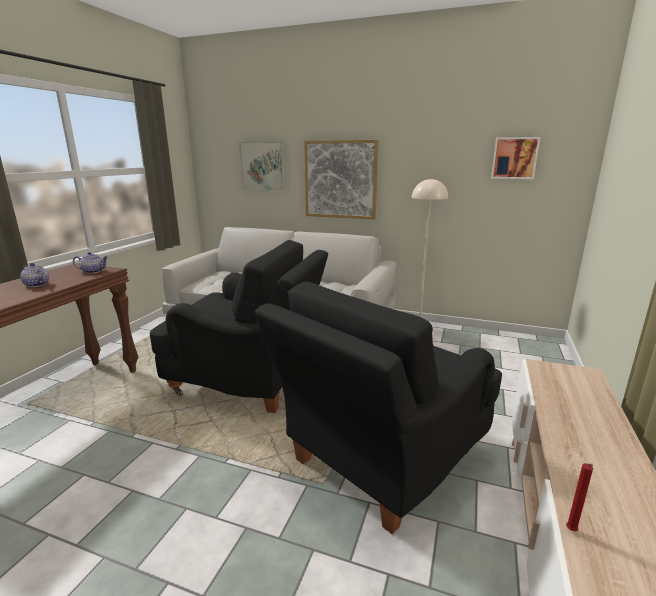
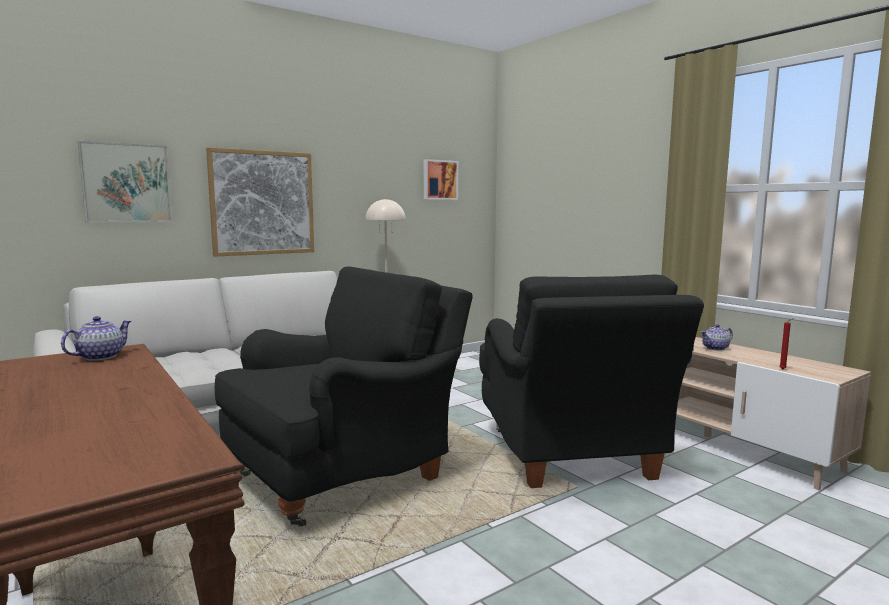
camera: 55 degrees left, 10 degrees down
(36, 285) = (81, 387): teapot -> teapot (716, 348)

